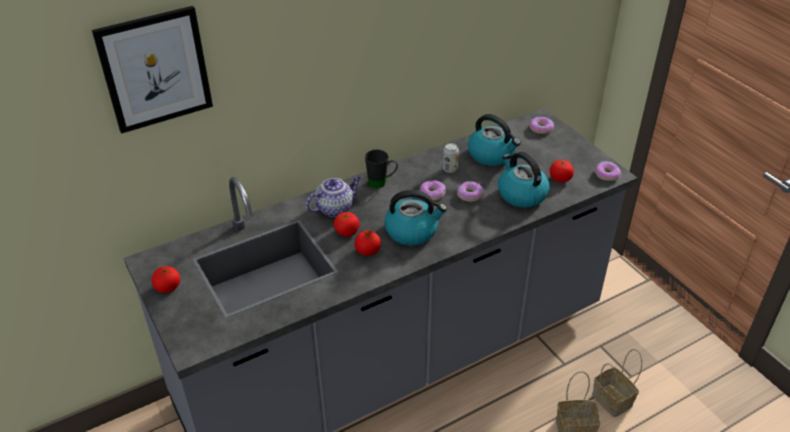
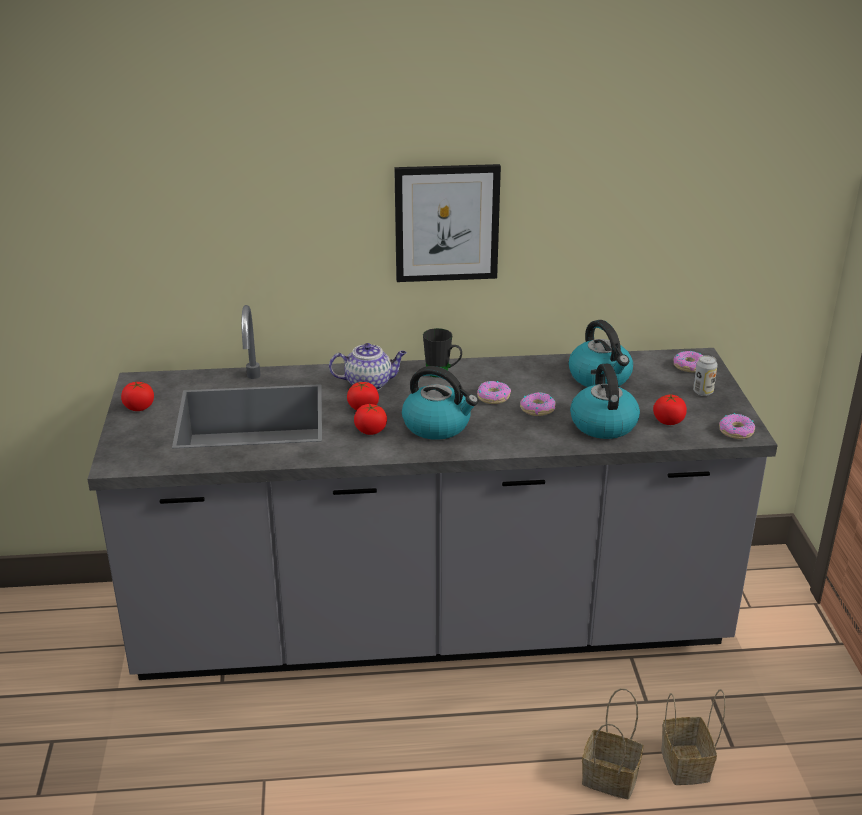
camera: 25 degrees right, 10 degrees down
(155, 69) = (182, 158): picture -> picture (446, 223)
(450, 169) = (535, 379): can -> can (703, 392)

